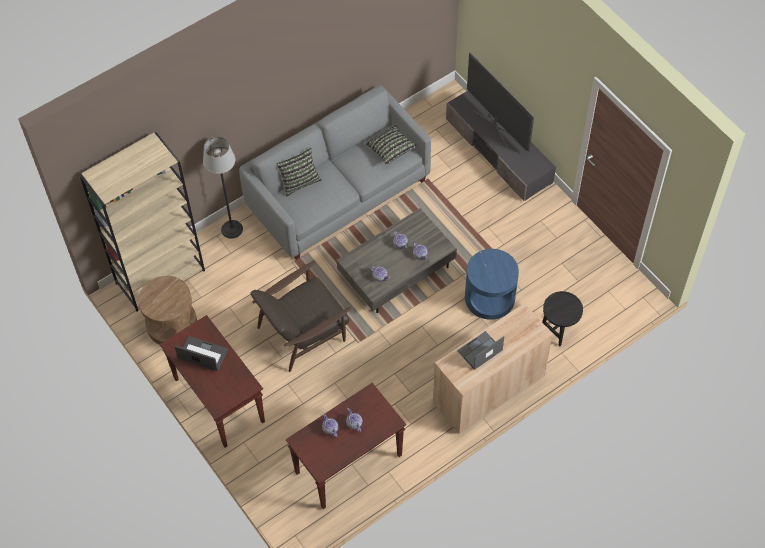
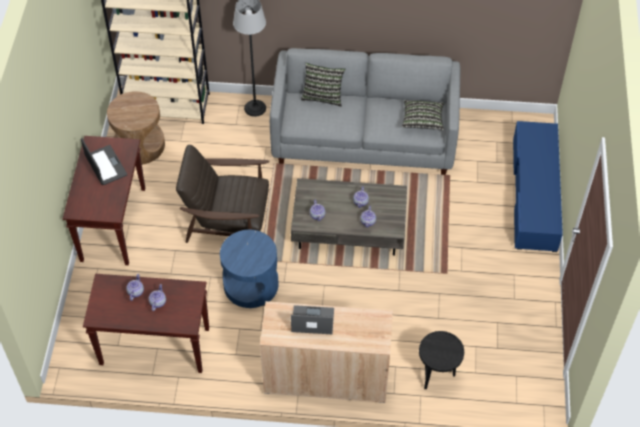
camera: 40 degrees right, 5 degrees down
(489, 297) = (404, 304): blue side table -> blue side table (250, 284)
(496, 124) = (544, 165): television -> none
(498, 151) = (534, 194): grey tv stand -> blue tv stand

